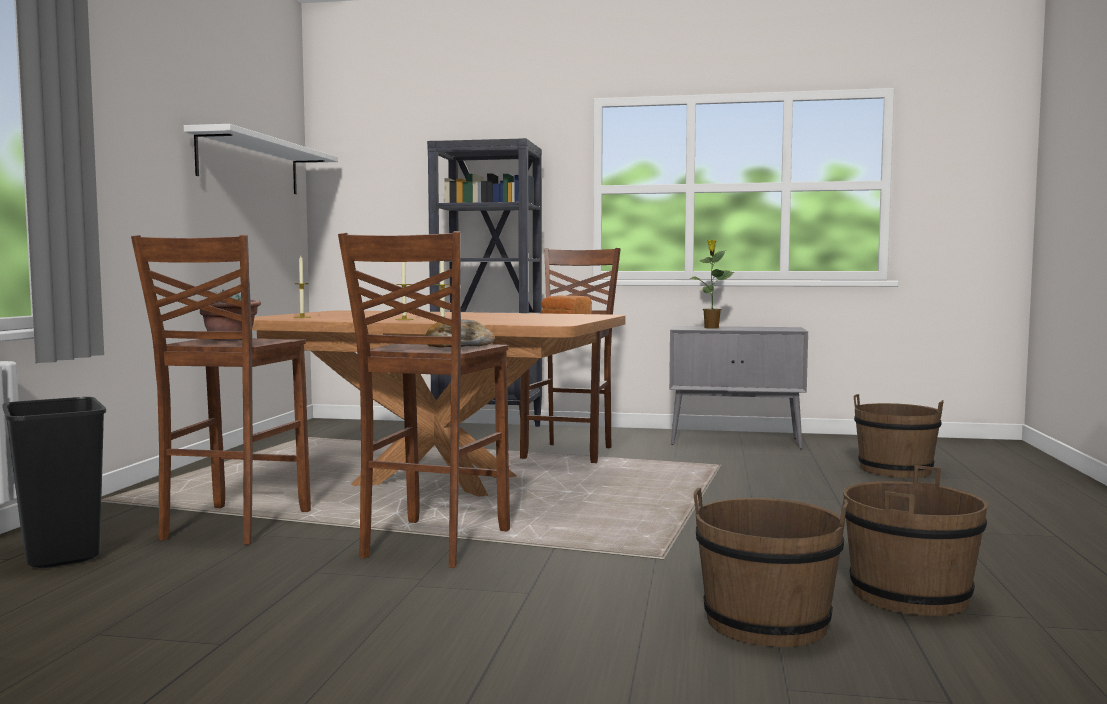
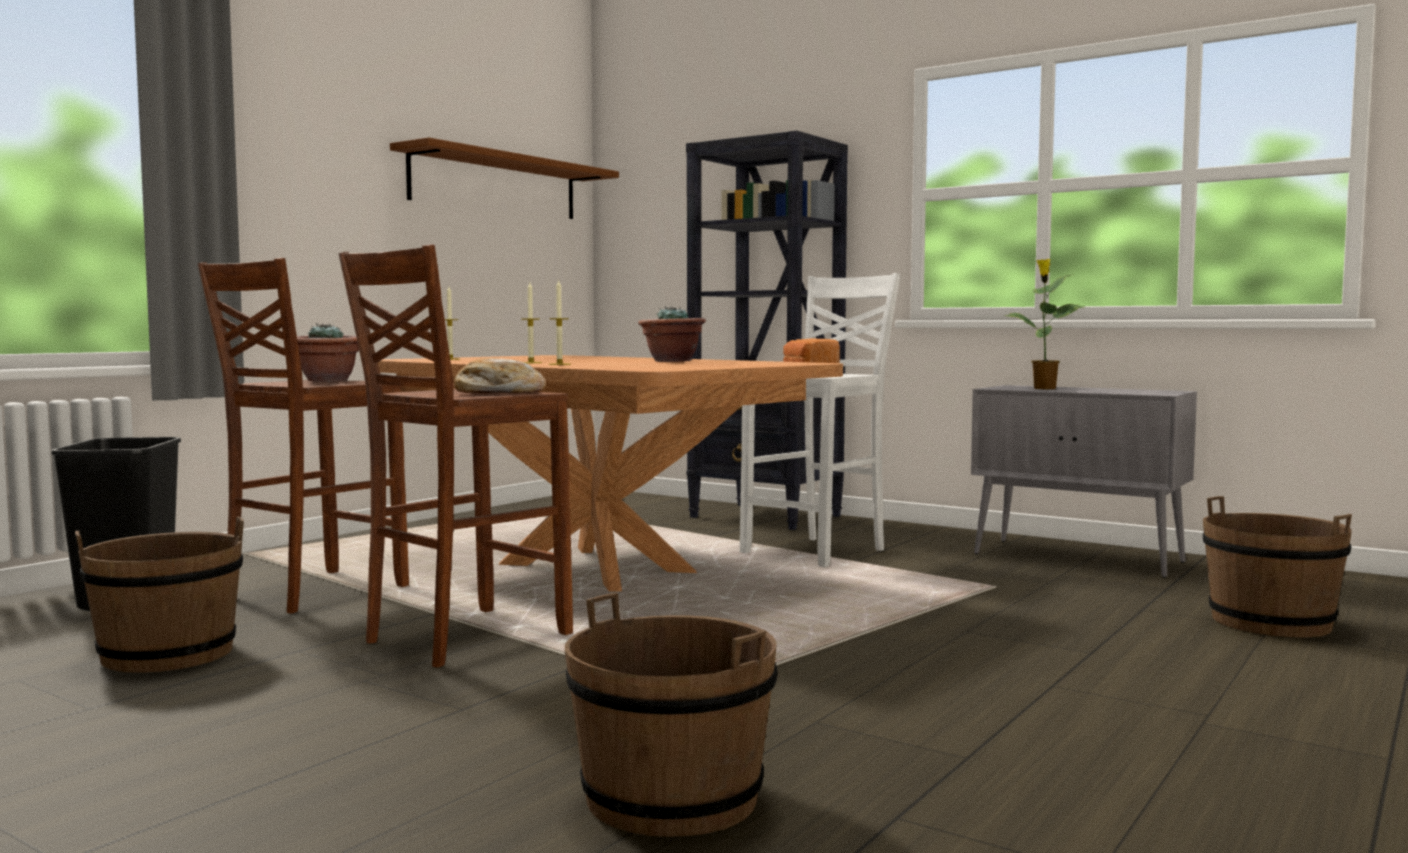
camera: 25 degrees right, 0 degrees up
(250, 164) = (495, 185): white shelf -> brown shelf
(494, 315) = (671, 361): none -> potted plant
(571, 453) = (818, 552): brown stool -> white stool
(910, 596) = (949, 802): brown bucket -> brown bucket (168, 655)

